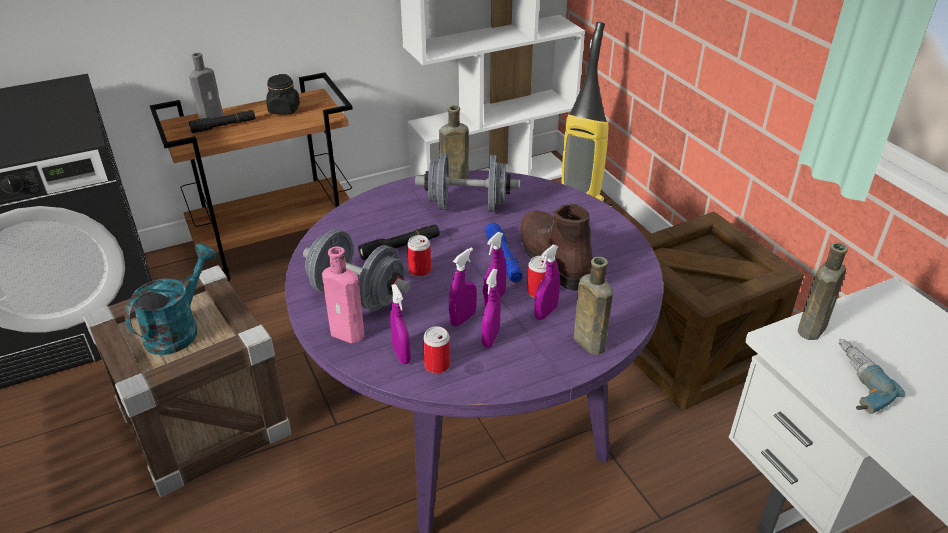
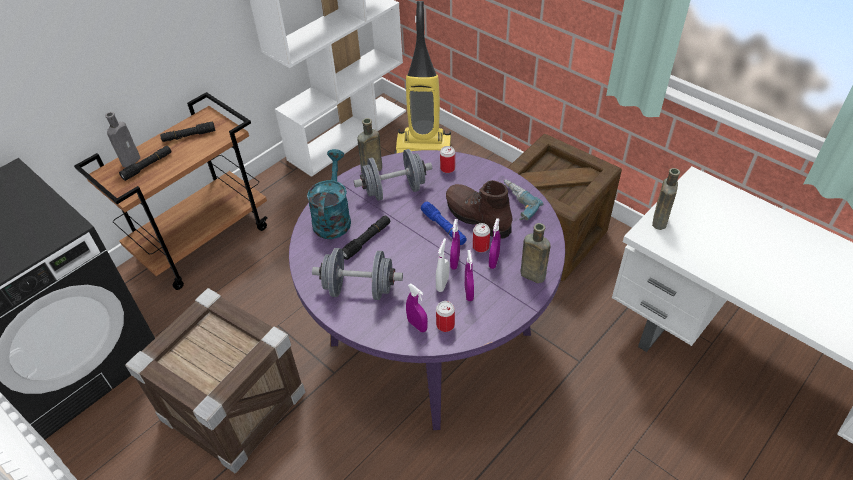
camera: 20 degrees left, 10 degrees up
(178, 329) = (209, 350): turquoise watering can -> turquoise watering can (333, 217)
(284, 110) = (189, 136): black jar -> black flashlight
(349, 334) = (372, 321): pink bottle -> none
(420, 270) = (391, 255): can -> can (447, 168)
(463, 319) = (442, 284): purple spray bottle -> white spray bottle
(851, 382) = (696, 252): power drill -> power drill (515, 204)

